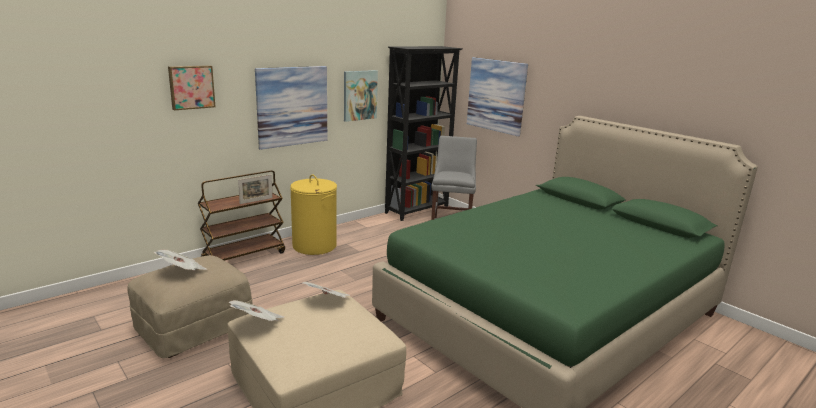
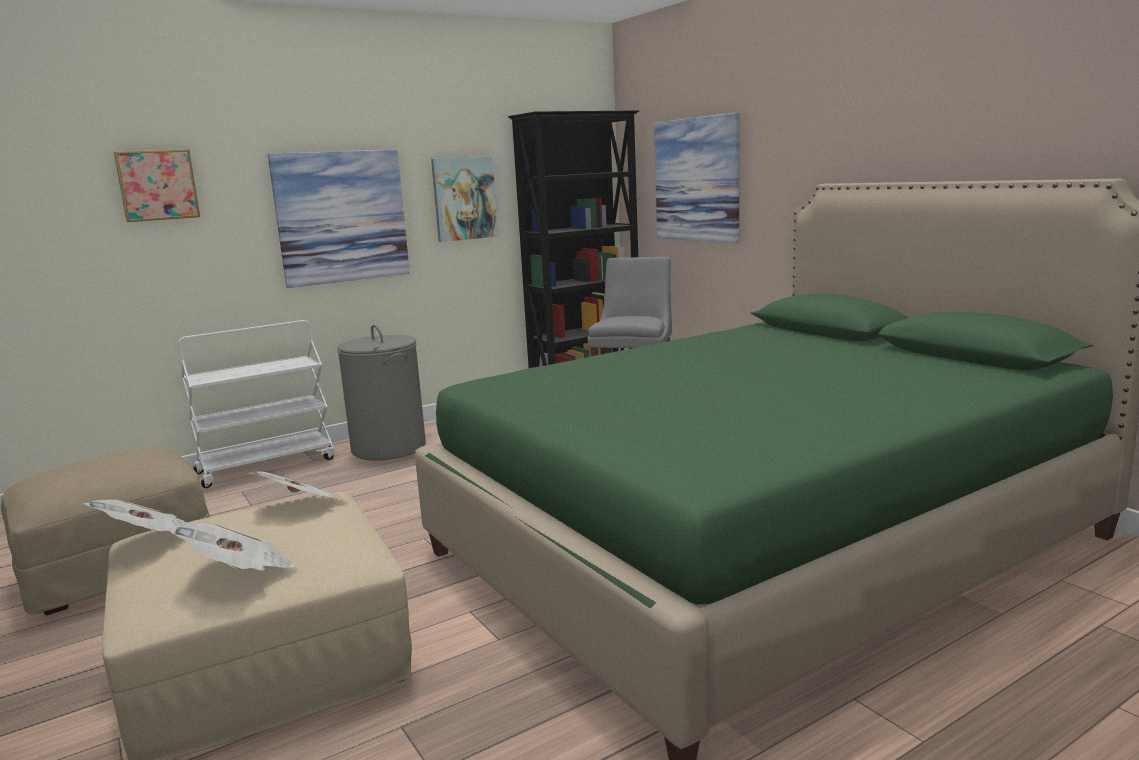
camera: 10 degrees right, 5 degrees down
(182, 271) = (84, 467): newspaper -> newspaper (240, 573)
(244, 256) = (267, 465): brown cart -> white cart
(256, 201) = (276, 369): picture frame -> none
(315, 246) = (389, 448): yellow laundry basket -> grey laundry basket

